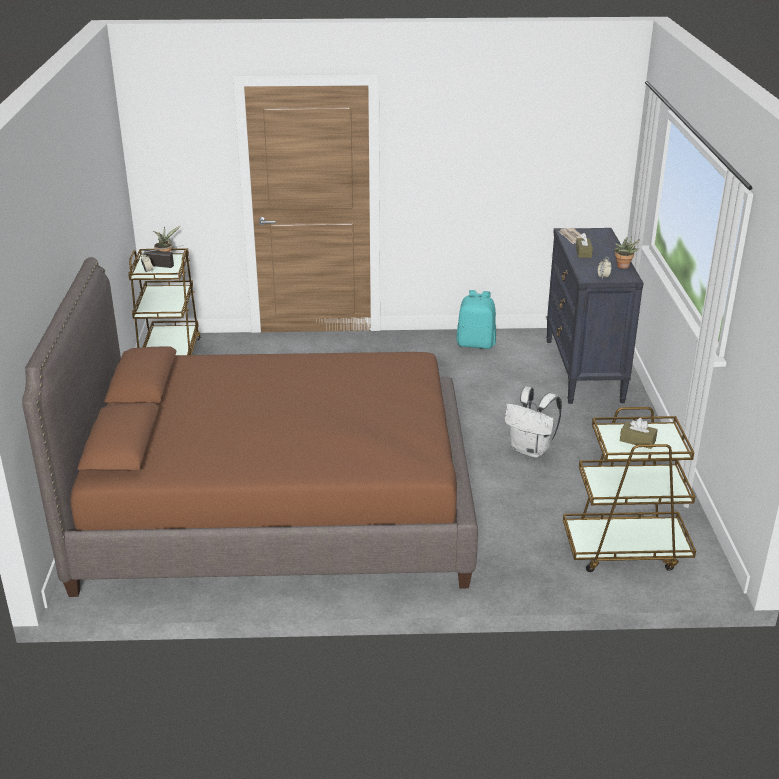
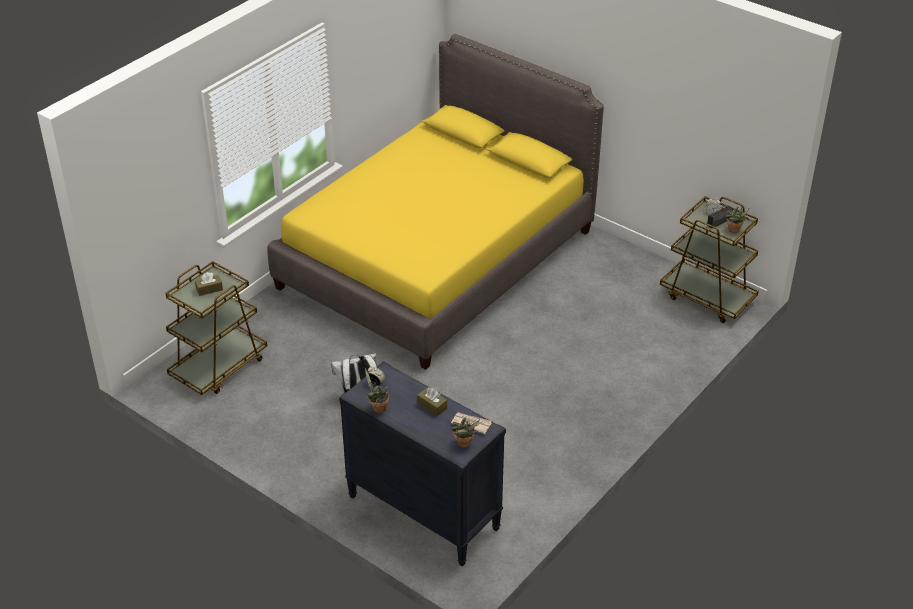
camera: 130 degrees right, 10 degrees up
(276, 507) = (437, 259): brown bed -> yellow bed
(476, 344) = (544, 477): turquoise backpack -> none
(593, 233) = (464, 445): none -> potted plant

